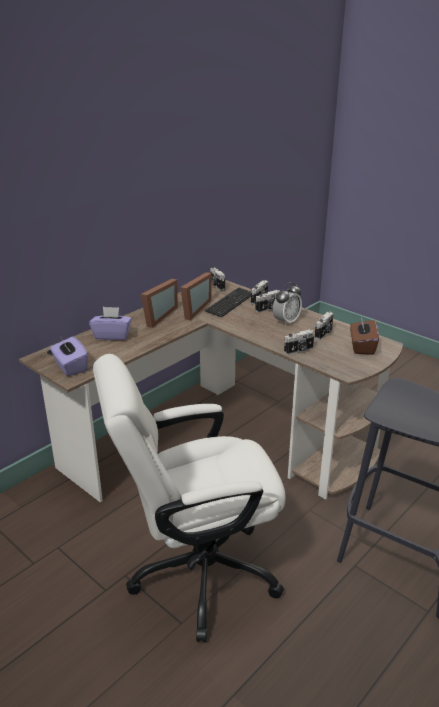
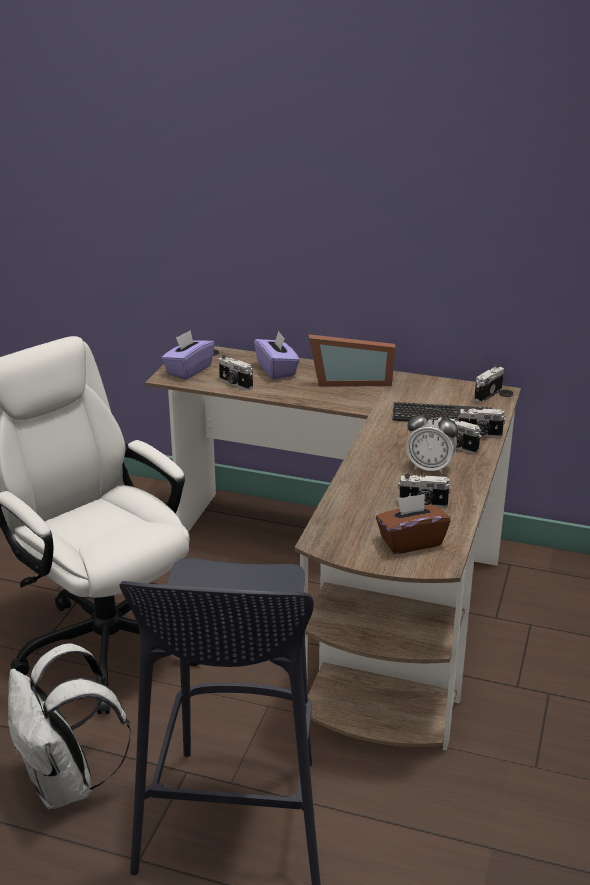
camera: 65 degrees right, 0 degrees up
(192, 309) = (394, 396): picture frame -> none
(299, 350) = (351, 494): camera -> camera (235, 383)
(344, 635) = (67, 784): none -> white backpack

